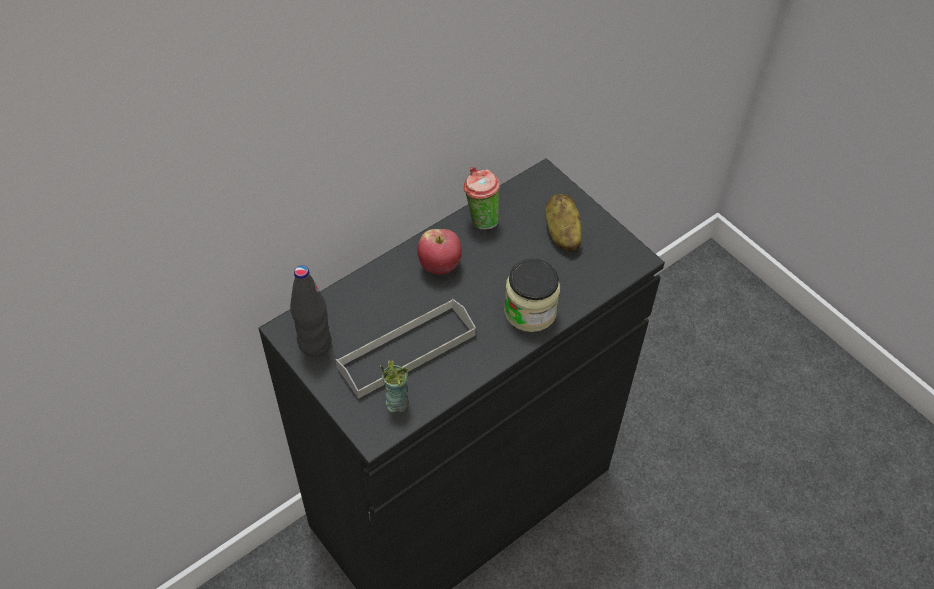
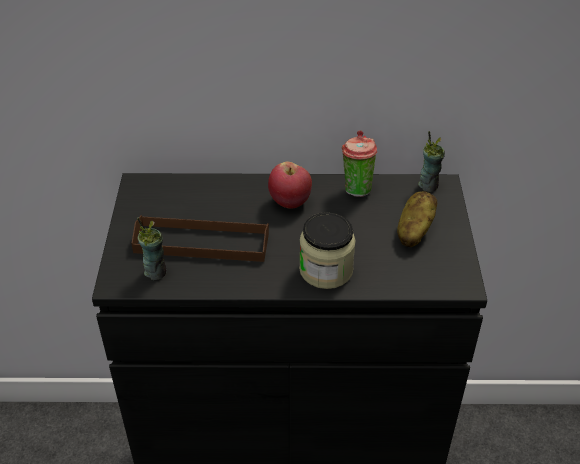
camera: 40 degrees right, 10 degrees down
(315, 343) = (145, 202): black bottle -> none
(406, 351) = (201, 243): grey tray -> brown tray
(534, 182) = (428, 185): none -> cup

